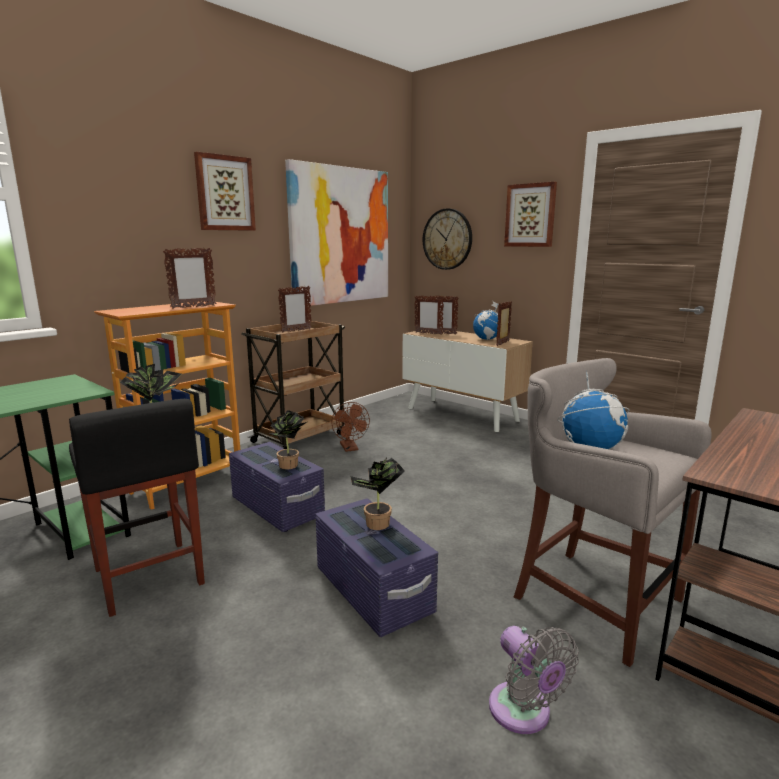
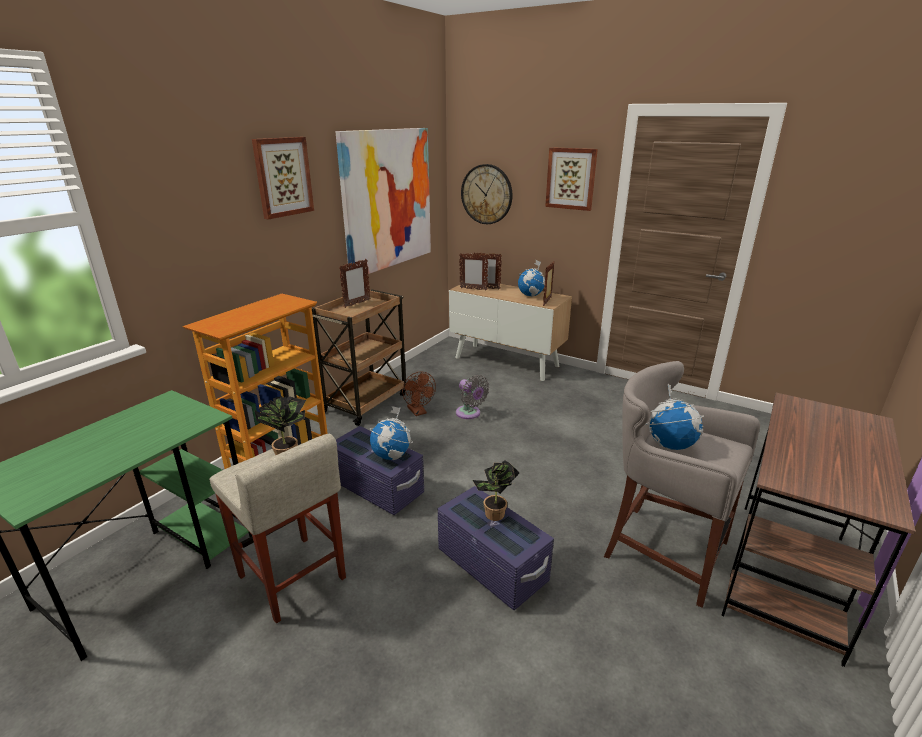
camera: 10 degrees left, 10 degrees up
(149, 577) = (292, 578): black stool -> beige stool
(193, 307) = (279, 311): picture frame -> none
(290, 466) = (392, 455): potted plant -> globe
(523, 713) = (638, 659): grey fan -> grey fan (469, 414)

